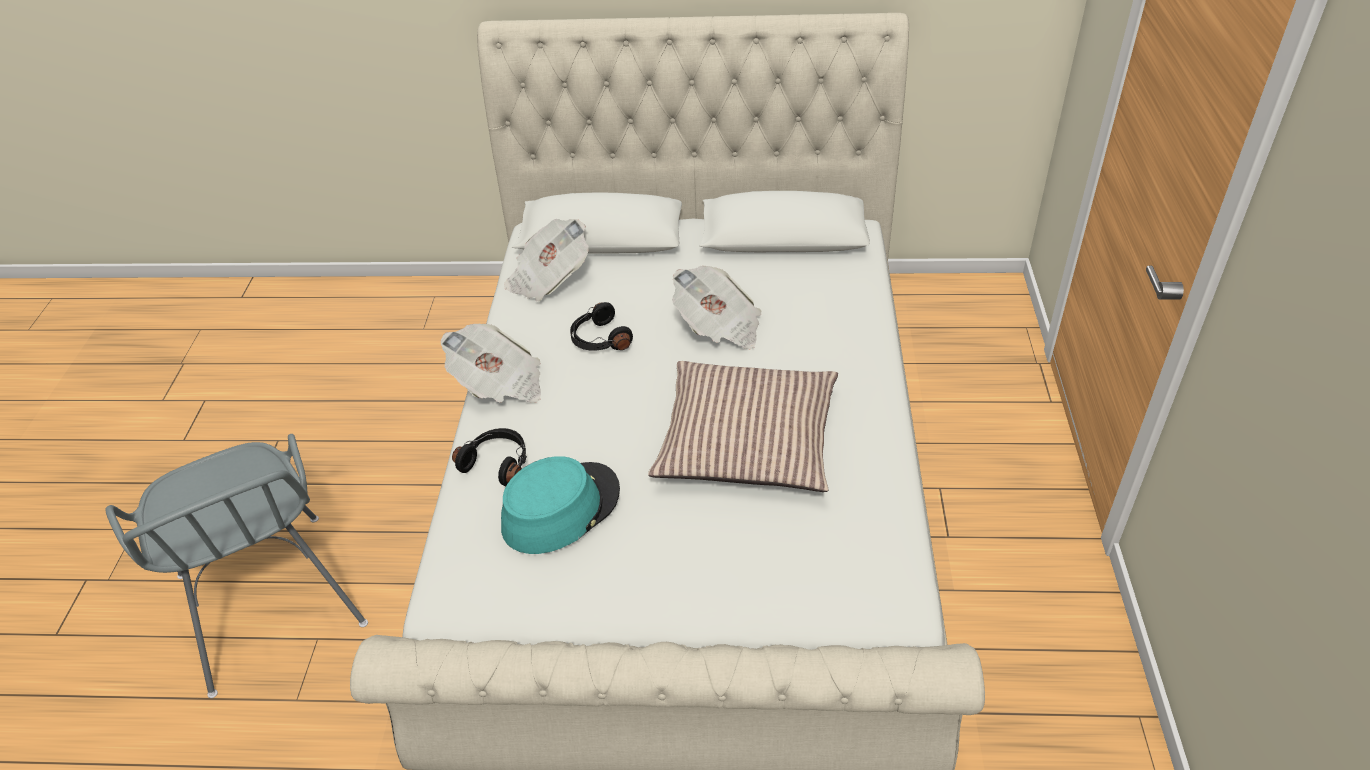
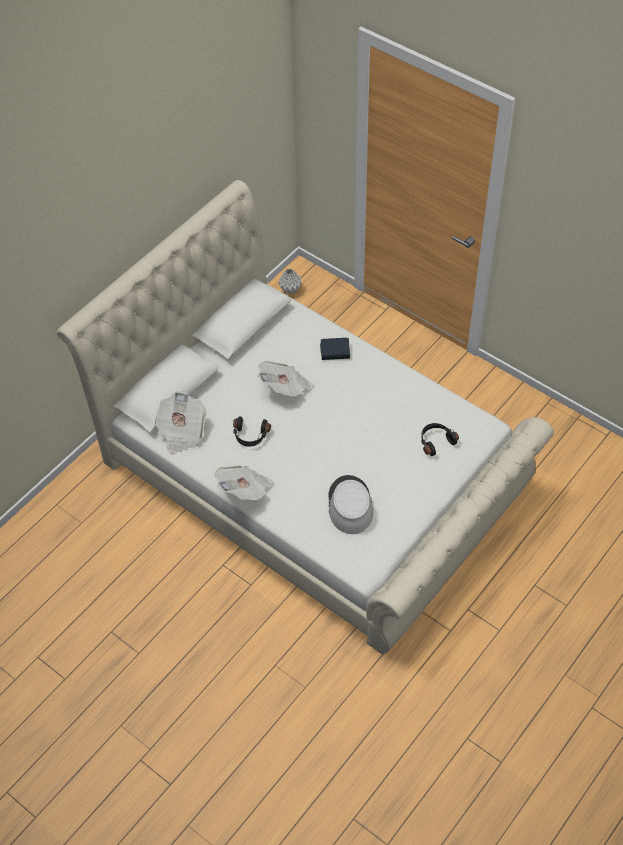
camera: 55 degrees left, 10 degrees up
(271, 606) = (236, 677): grey chair -> none
(498, 463) = (299, 515): black headphones -> black headphones (436, 441)
(560, 508) = (350, 505): turquoise hat -> grey hat
(747, 440) = (366, 421): pillow -> none
(839, 339) = (335, 351): none -> book
(958, 297) = (290, 290): none -> grey vase

